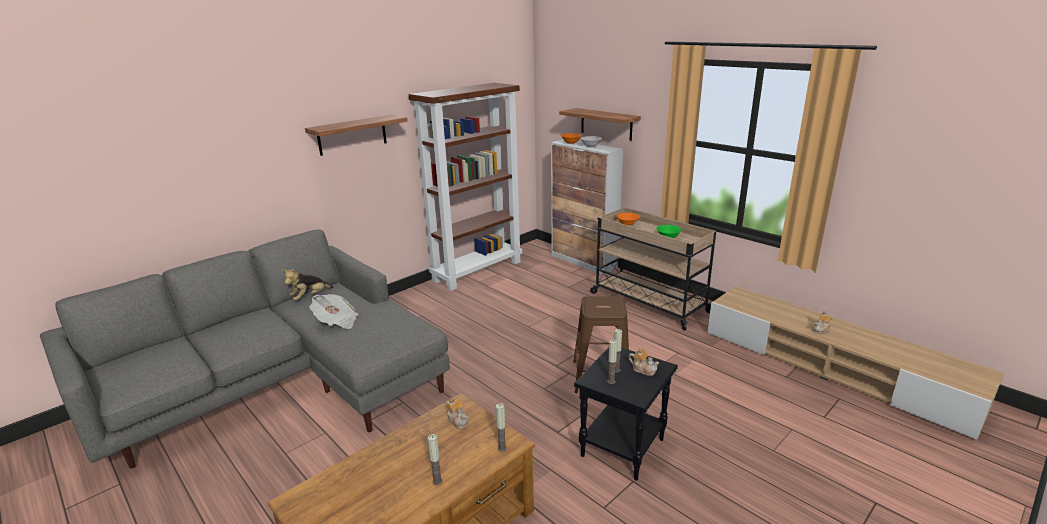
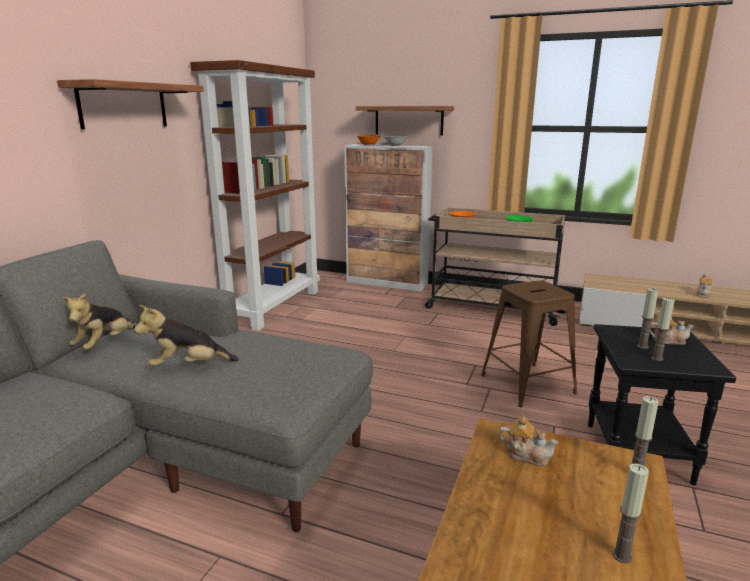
camera: 25 degrees left, 5 degrees down
(336, 321) = (188, 366): newspaper -> plush toy

